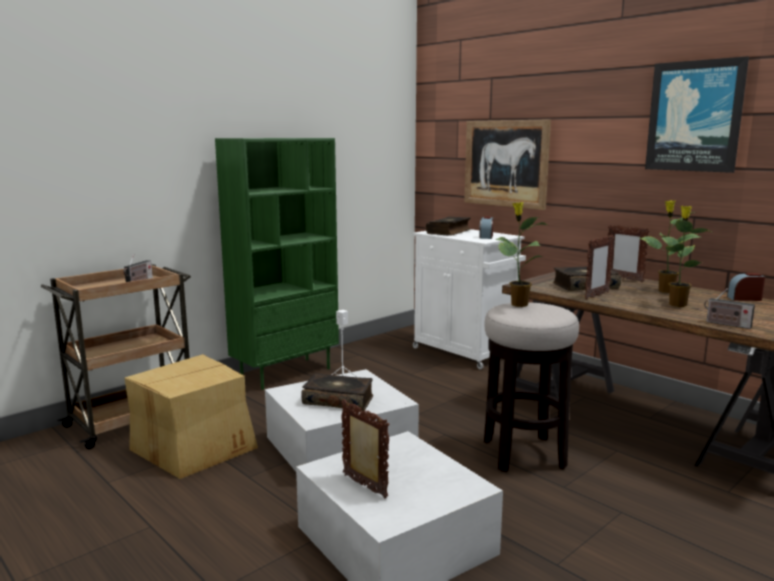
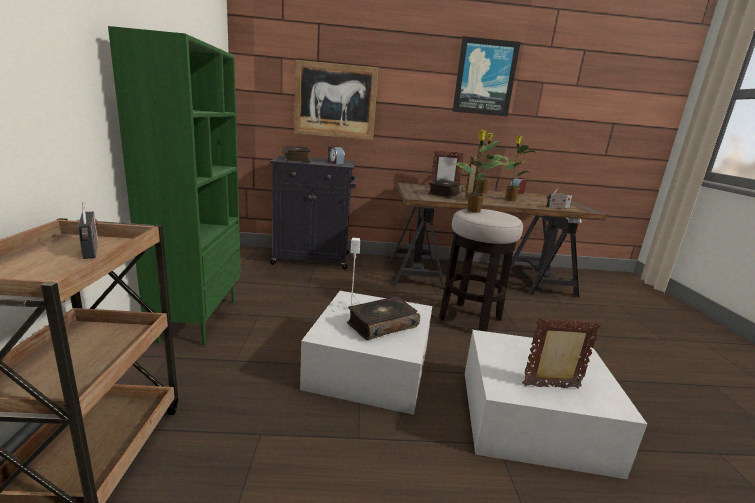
camera: 50 degrees left, 5 degrees up
(195, 446) = (246, 440): cardboard box -> none
(465, 352) = (313, 259): white cabinet -> black cabinet

